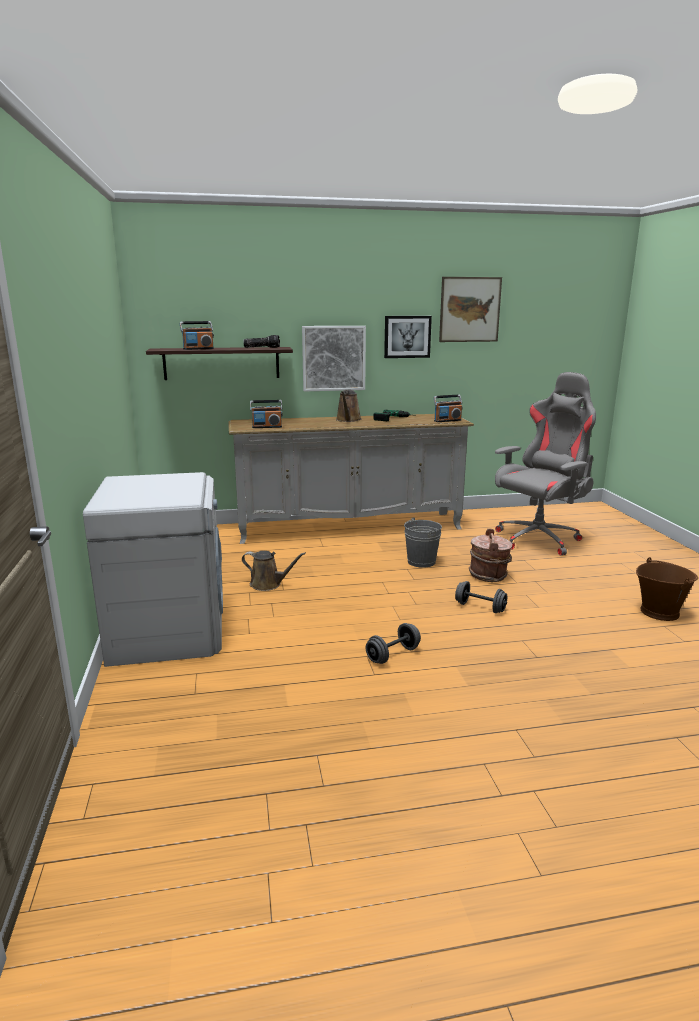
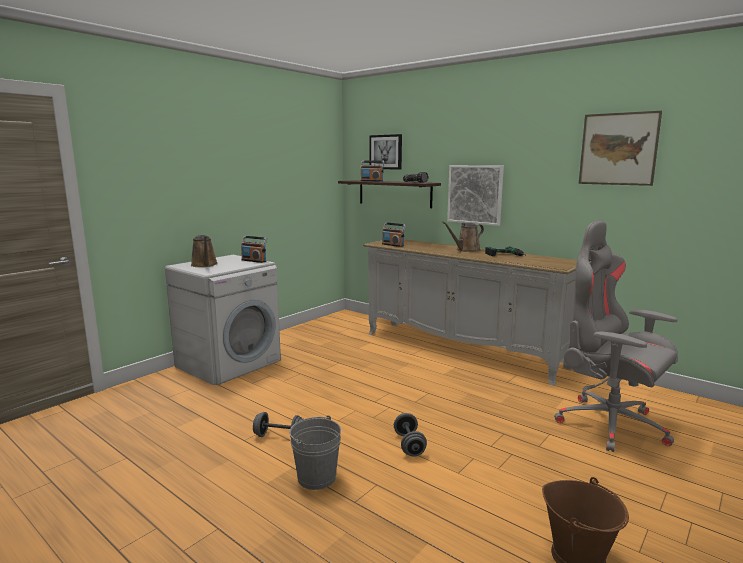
camera: 50 degrees right, 5 degrees down
(268, 584) = (324, 363): brown watering can -> brown watering can (204, 265)
(407, 336) = (544, 177): picture -> picture (386, 152)
(421, 561) = (452, 393): grey bucket -> grey bucket (317, 477)
(447, 420) = (547, 264): radio -> radio (254, 261)
(488, 575) = (480, 428): brown bucket -> none
(536, 540) = (612, 425): grey office chair -> grey office chair turned 150 degrees counterclockwise

